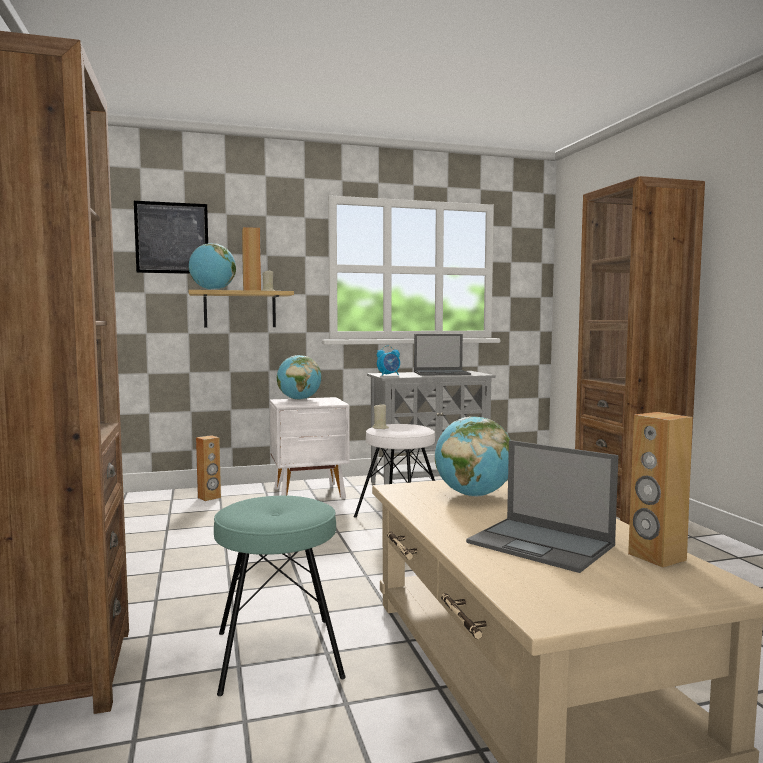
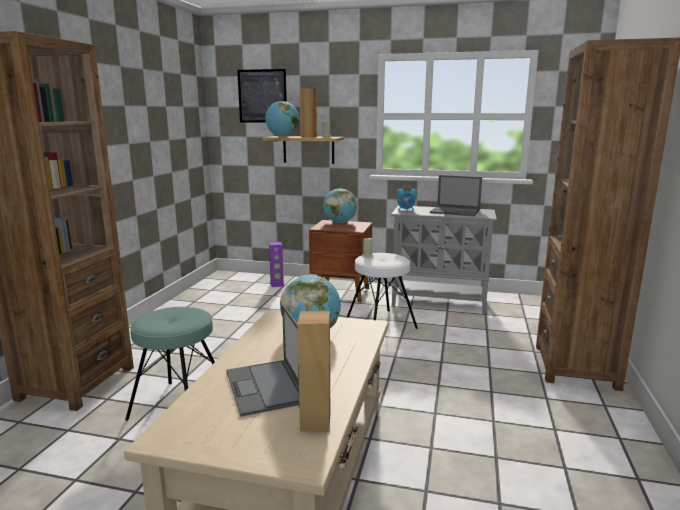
camera: 30 degrees right, 10 degrees up
(209, 498) = (277, 285): brown speaker -> purple speaker
(310, 493) = (342, 293): white nightstand -> brown nightstand

